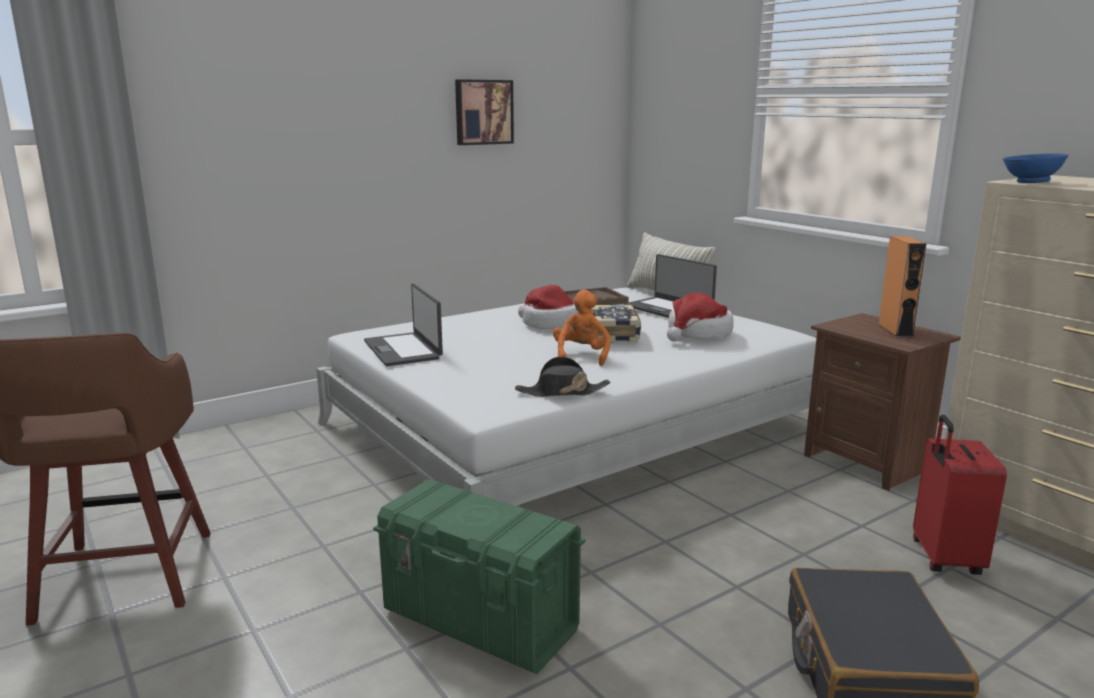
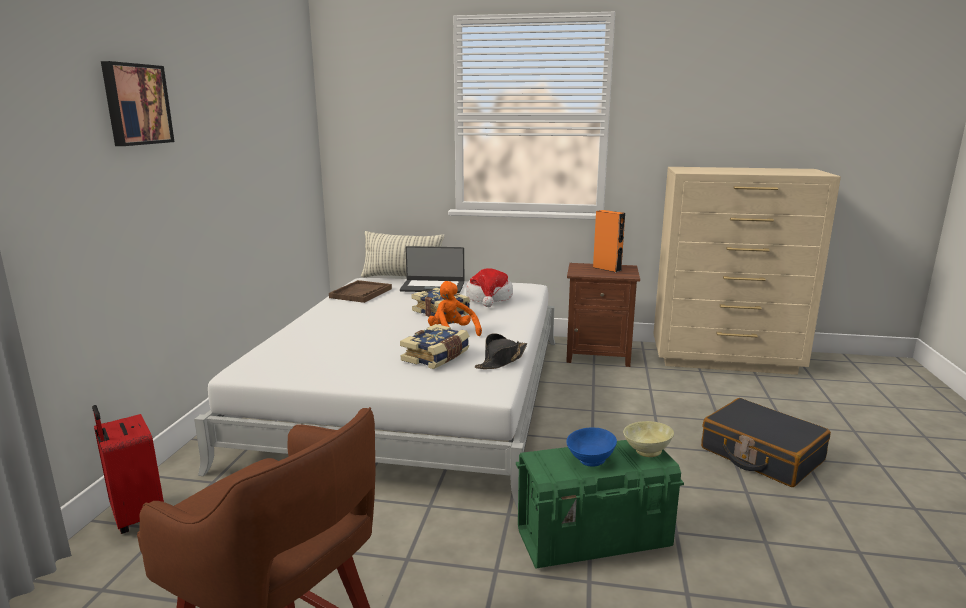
camera: 45 degrees left, 0 degrees up
(403, 350) = (316, 369): laptop -> none
(483, 112) = (244, 139): picture -> picture (136, 104)
(514, 370) = (437, 357): none -> book
(536, 533) = (646, 451): none -> beige bowl
(550, 324) = (381, 317): hat -> none
(944, 558) = (700, 390): red suitcase -> red suitcase (136, 516)
(1030, 182) = (693, 172): blue bowl -> blue bowl (589, 460)

